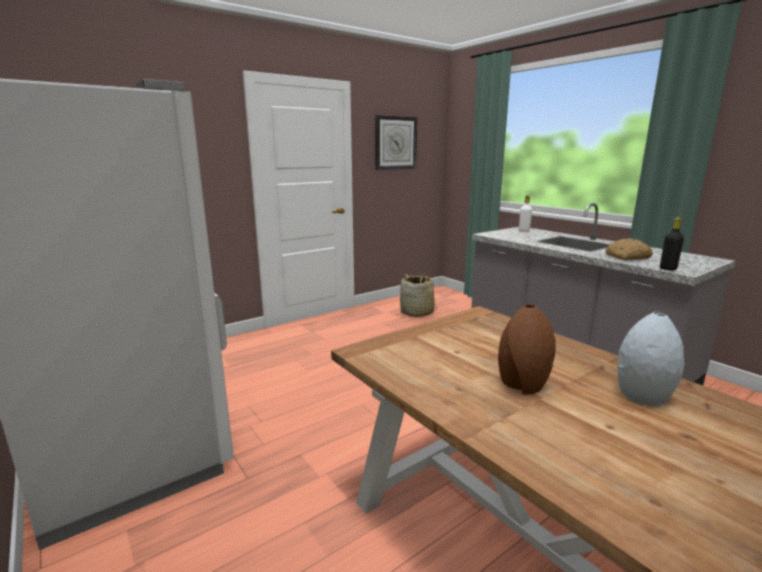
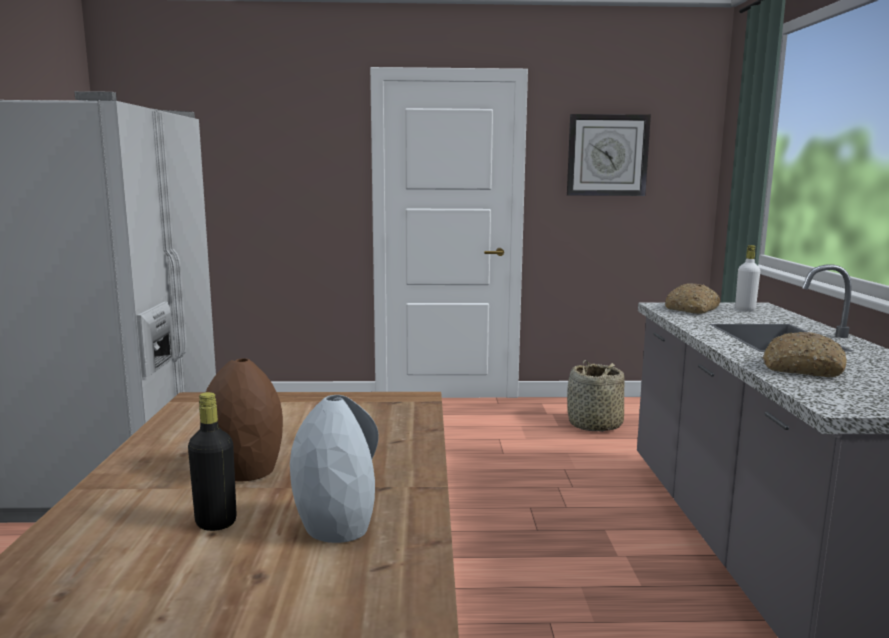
camera: 35 degrees right, 5 degrees down
(505, 234) = (692, 309): none -> bread
(668, 269) = (816, 397): black bottle -> black bottle (216, 522)

